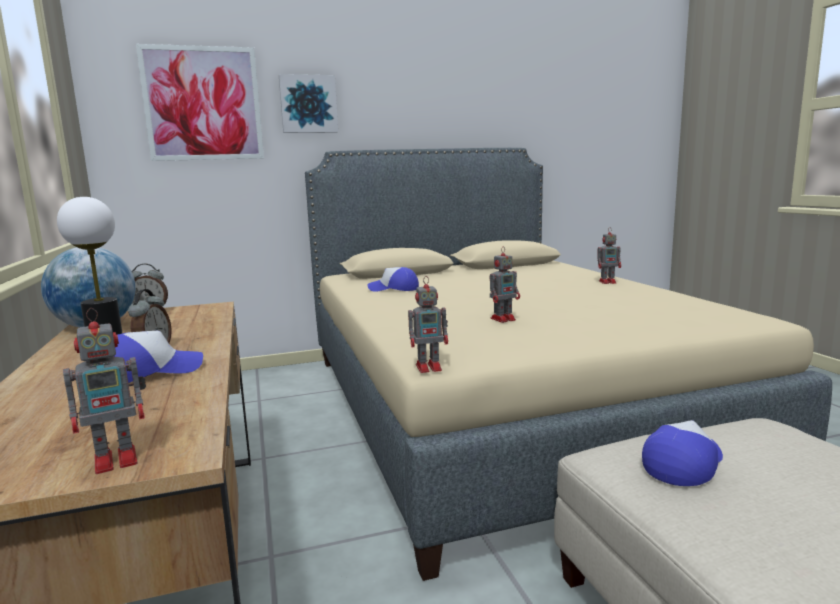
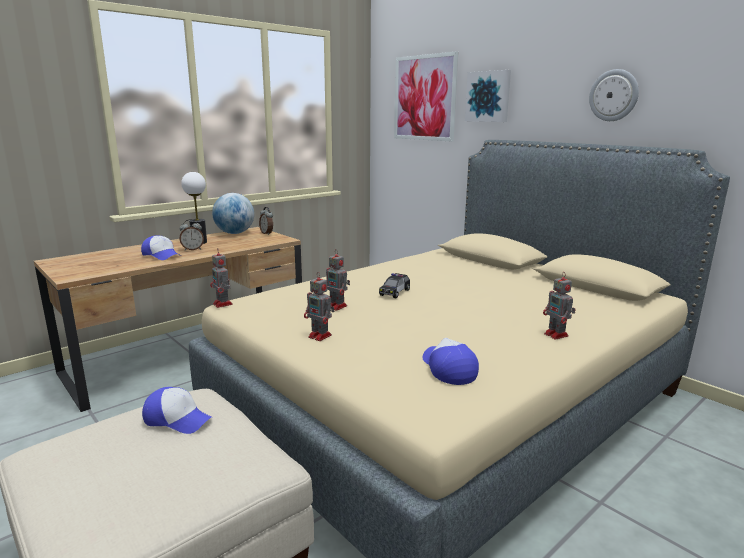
camera: 65 degrees right, 5 degrees up
(119, 459) = (68, 272): toy robot -> toy robot (320, 336)
(394, 289) = (422, 267): cap -> cap (448, 368)
(444, 106) = (614, 95): none -> wall clock
(472, 301) = (395, 292): none -> toy car

